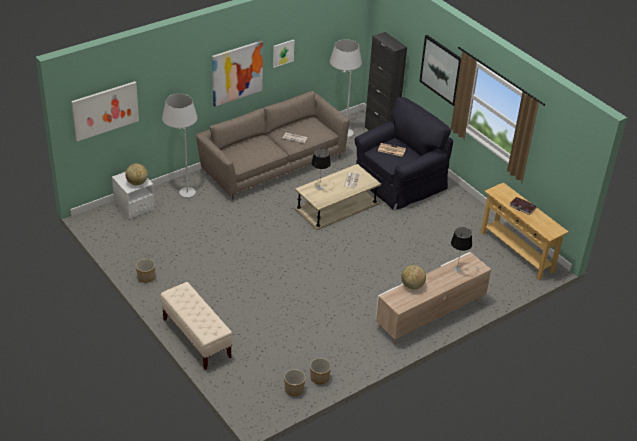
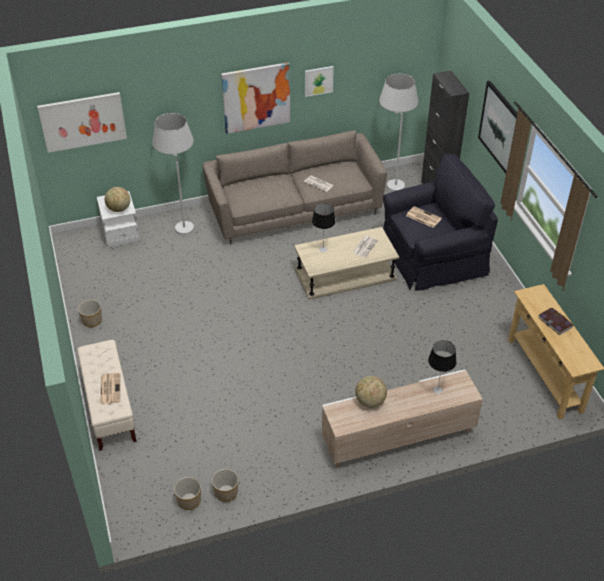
camera: 20 degrees right, 5 degrees up
(205, 316) = (110, 388): none -> newspaper

